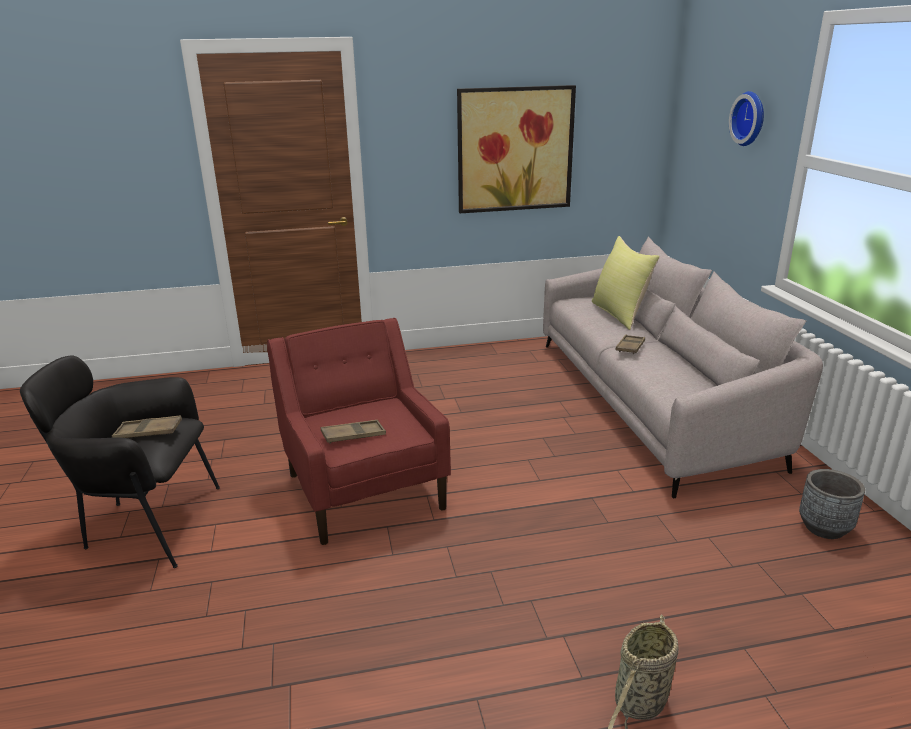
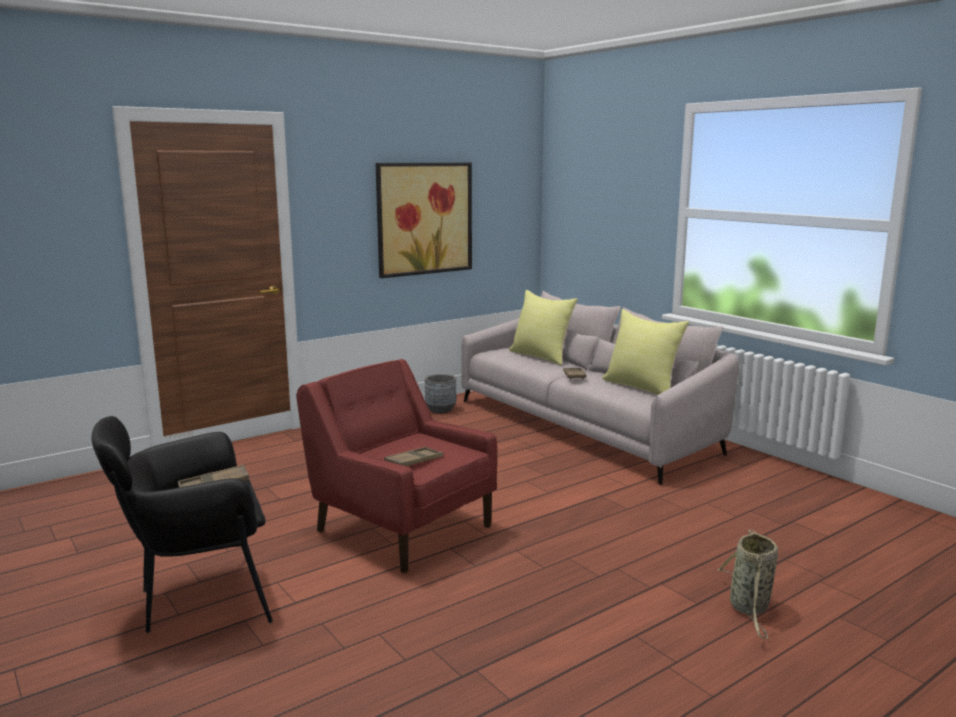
camera: 25 degrees left, 10 degrees down
(695, 376) = (642, 387): none -> yellow pillow
(750, 118) = (627, 185): wall clock -> none
(824, 528) = (774, 482): grey planter -> grey planter (440, 409)

